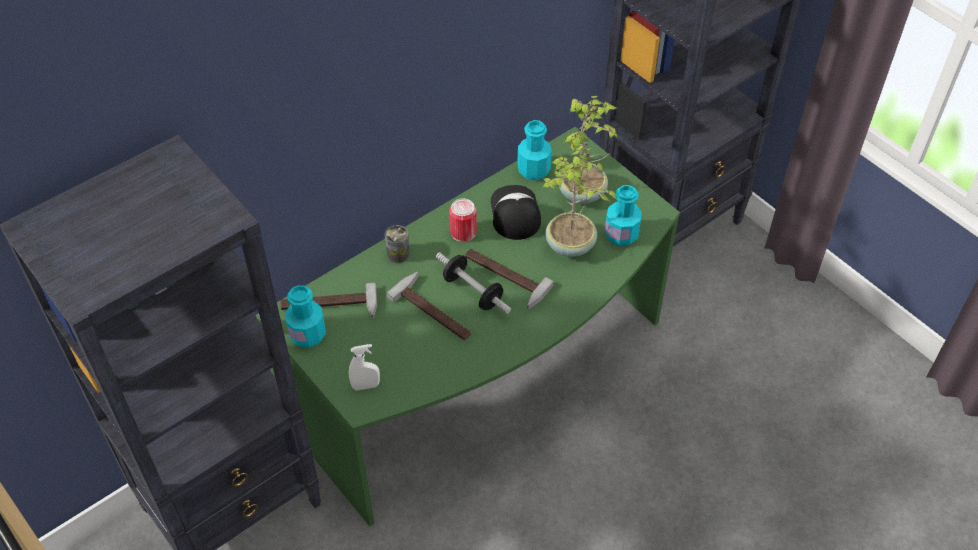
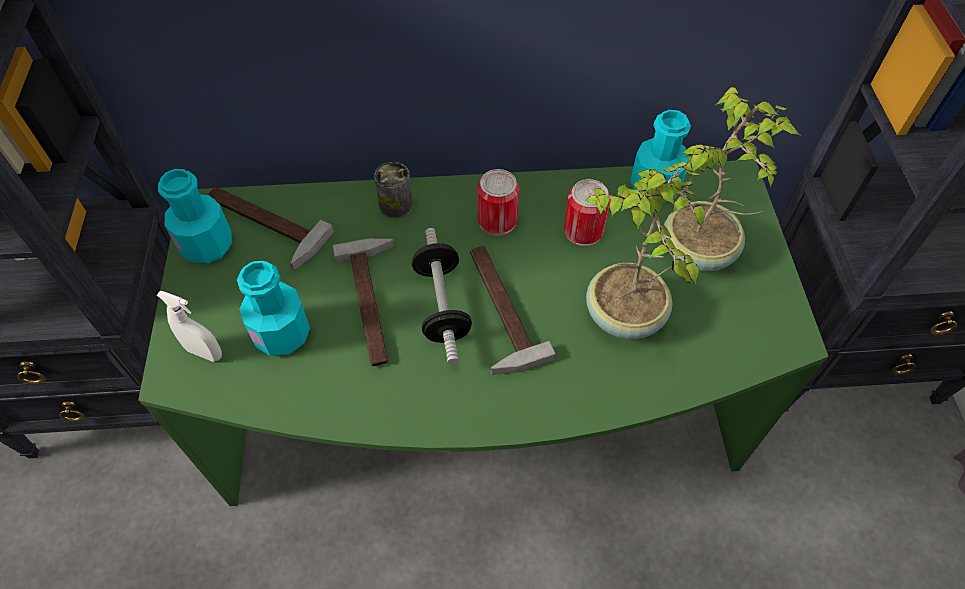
camera: 35 degrees right, 5 degrees up
(514, 213) = (583, 230): cap -> can
(621, 234) = (711, 341): turquoise bottle -> turquoise bottle (282, 334)

